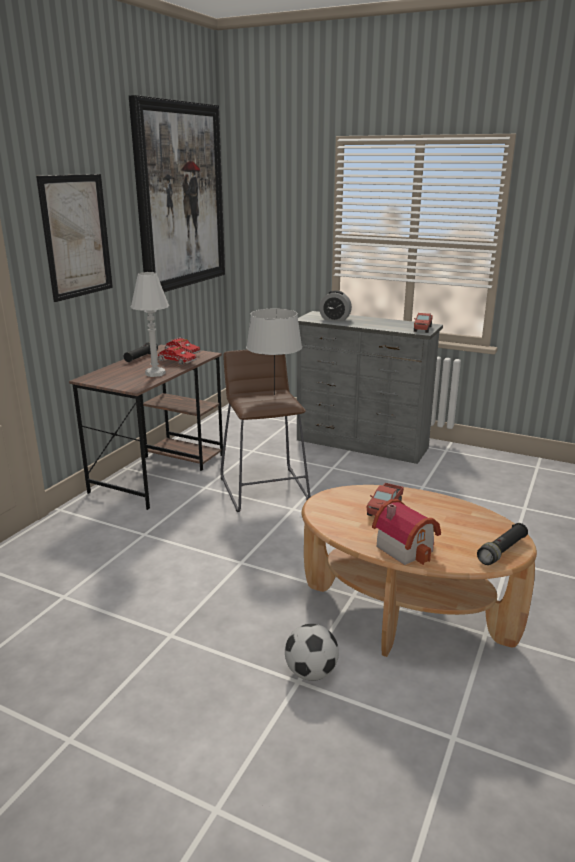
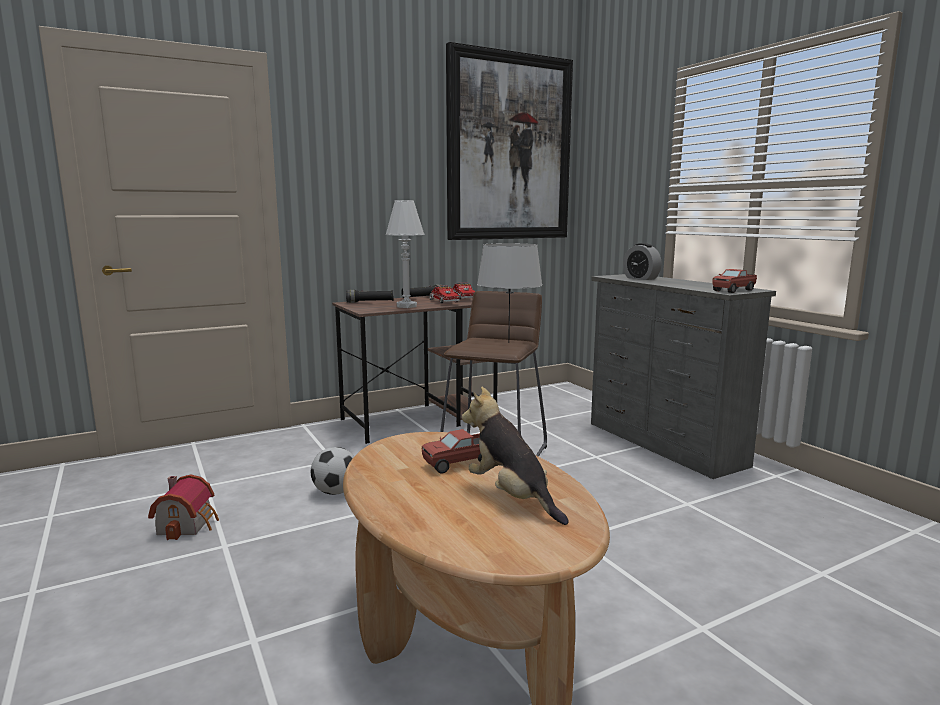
camera: 35 degrees right, 10 degrees down
(76, 236) = (362, 168): picture -> none
(311, 672) = (278, 638): football -> football (335, 492)
(406, 547) = (407, 503): toy house -> toy house (188, 524)
(448, 522) = (511, 497): none -> plush toy
(502, 551) = (521, 550): black flashlight -> black flashlight (370, 302)

